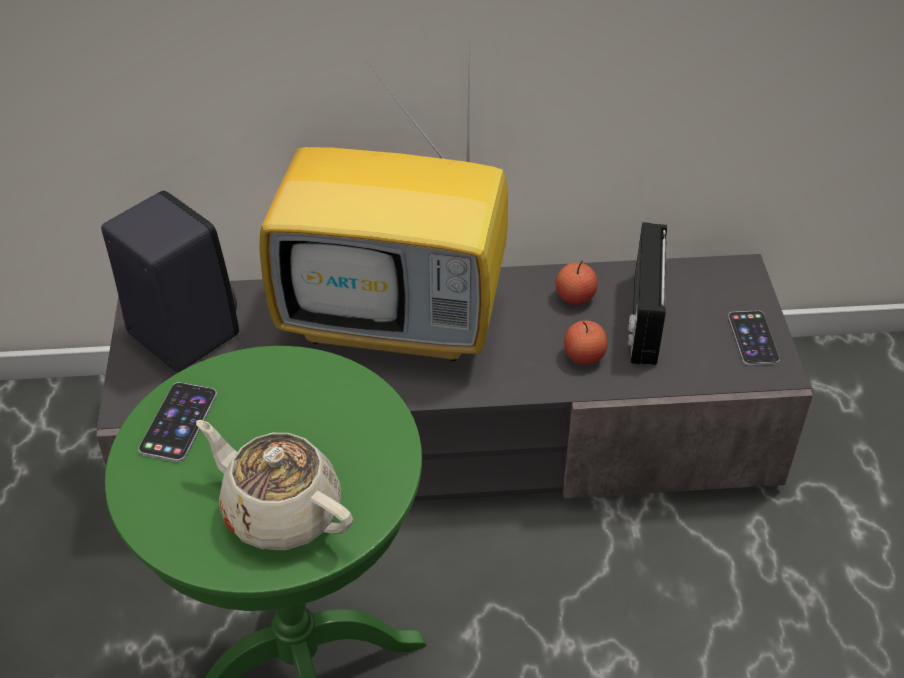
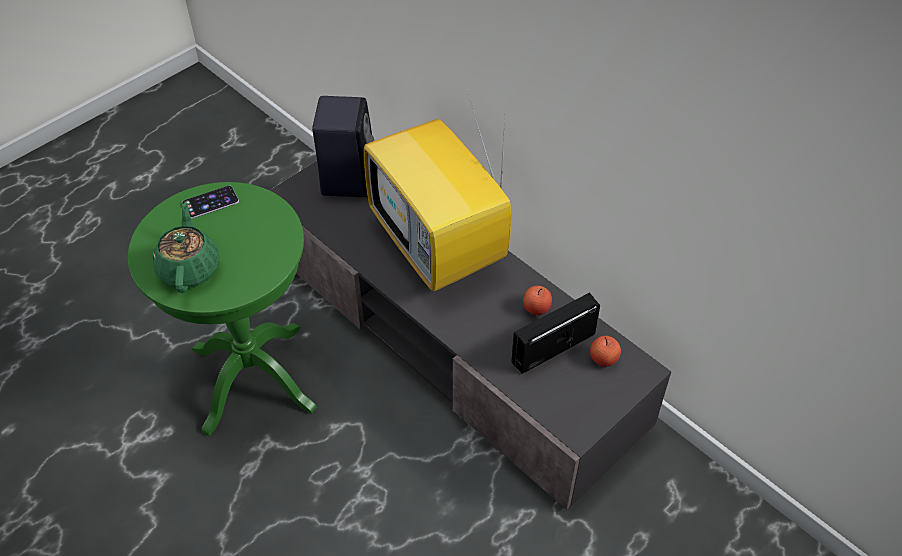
camera: 50 degrees right, 5 degrees up
(280, 511) = (189, 268): beige teapot -> green teapot
(584, 356) = (495, 339): apple -> apple (603, 359)
(753, 338) = (591, 407): phone -> none

